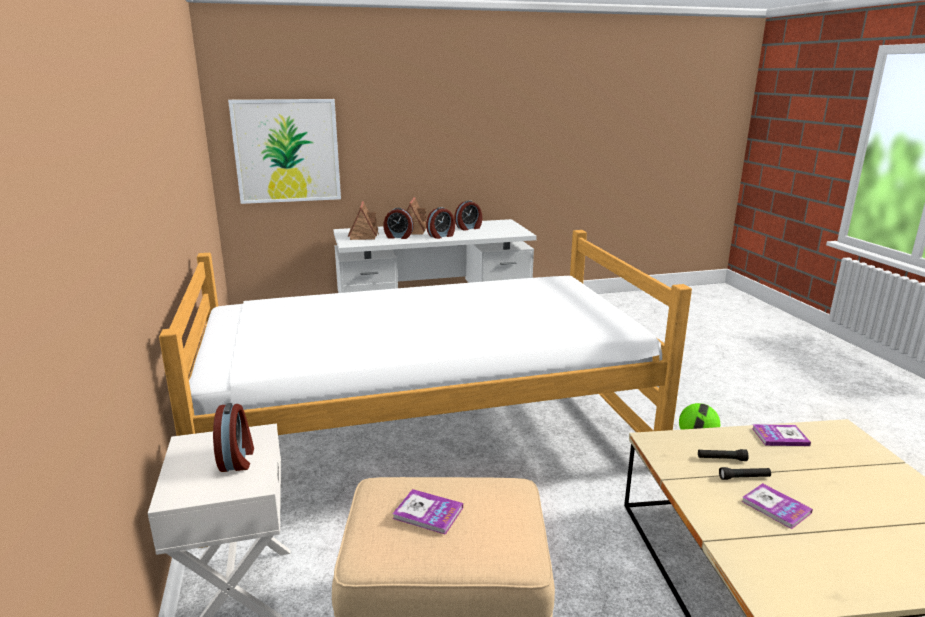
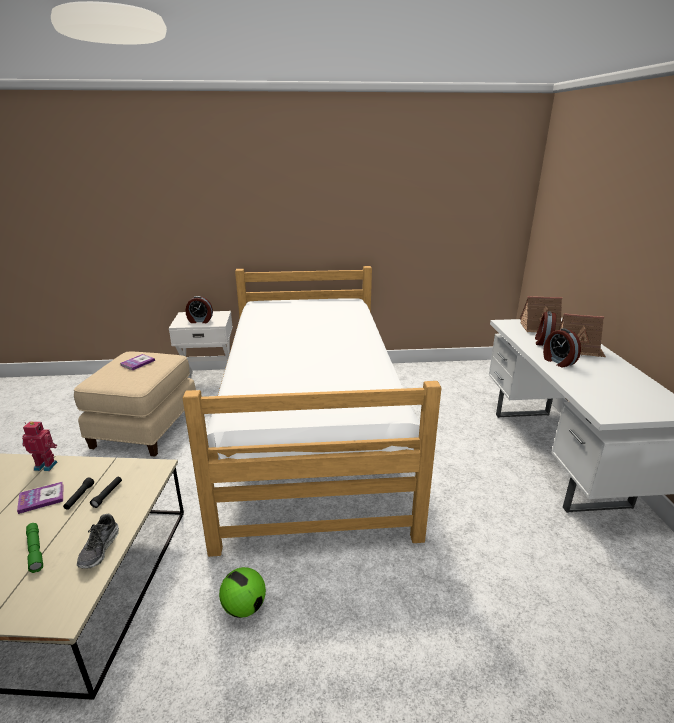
camera: 100 degrees right, 5 degrees up
(287, 151) = (562, 232): picture -> none
(469, 228) = (613, 380): alarm clock -> none
(728, 537) = (46, 465): none -> toy robot
(780, 436) = (99, 549): book -> shoe
(826, 473) = (35, 550): none -> green flashlight

